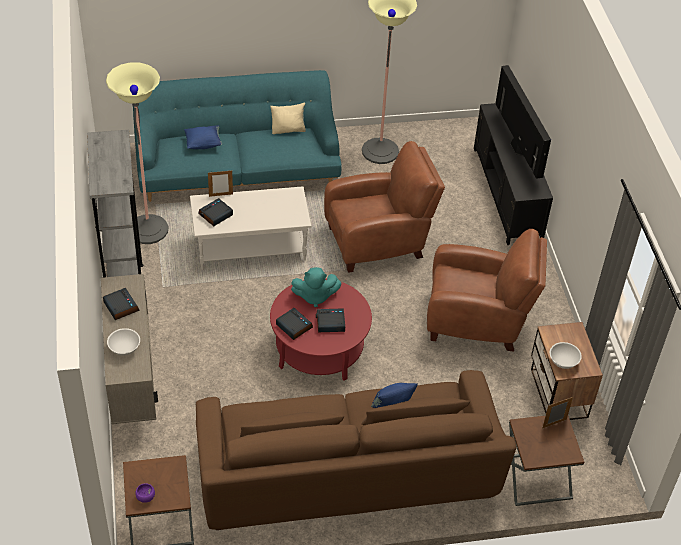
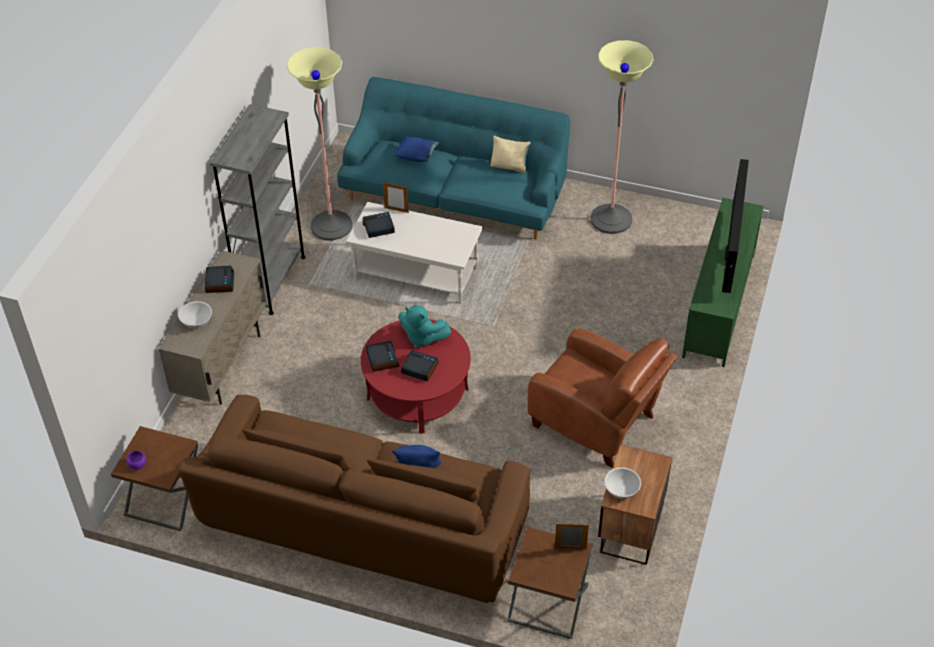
camera: 30 degrees right, 0 degrees up
(379, 241) = (547, 309): brown armchair -> none
(507, 194) = (719, 304): black tv stand -> green tv stand

